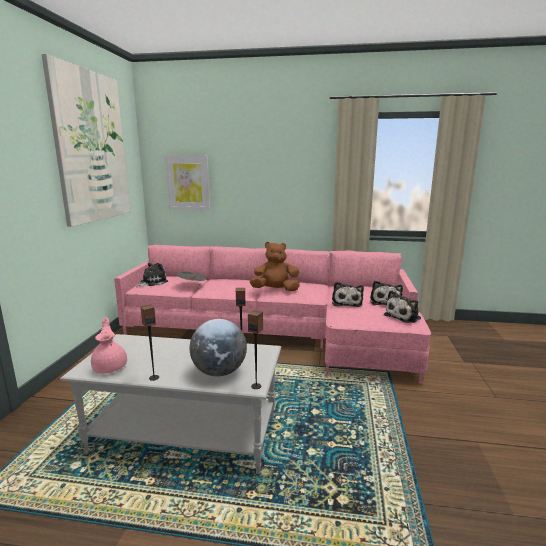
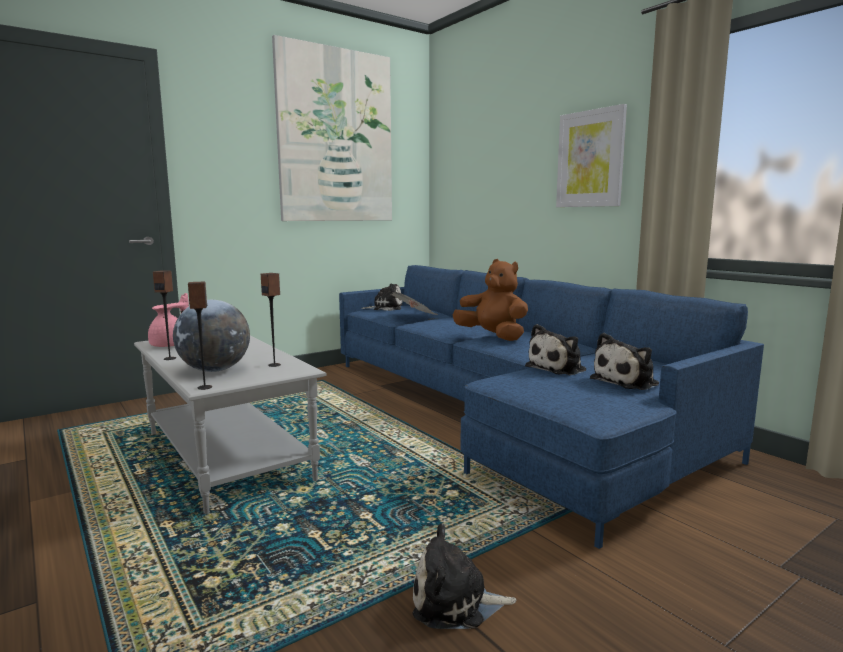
camera: 45 degrees right, 5 degrees down
(188, 182) = (469, 184): picture -> picture (590, 159)
(278, 334) = (501, 413): pink sofa -> blue sofa
(404, 316) = (604, 403): plush toy -> plush toy (456, 602)

